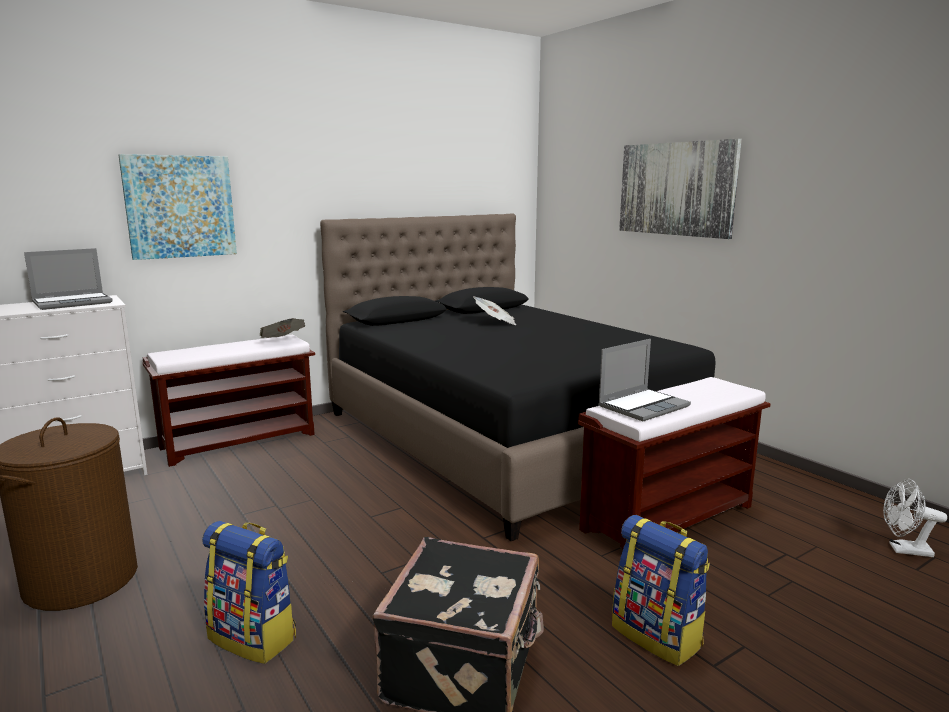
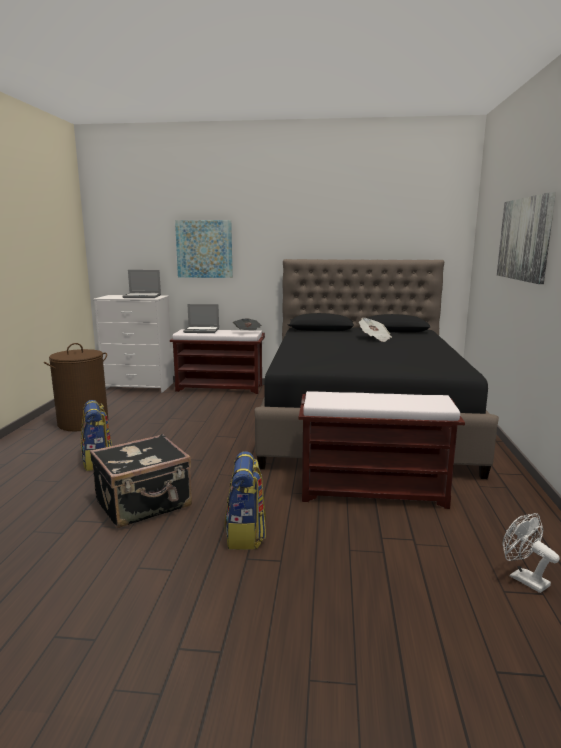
camera: 40 degrees right, 0 degrees up
(643, 406) = (342, 397): laptop -> laptop (202, 331)

